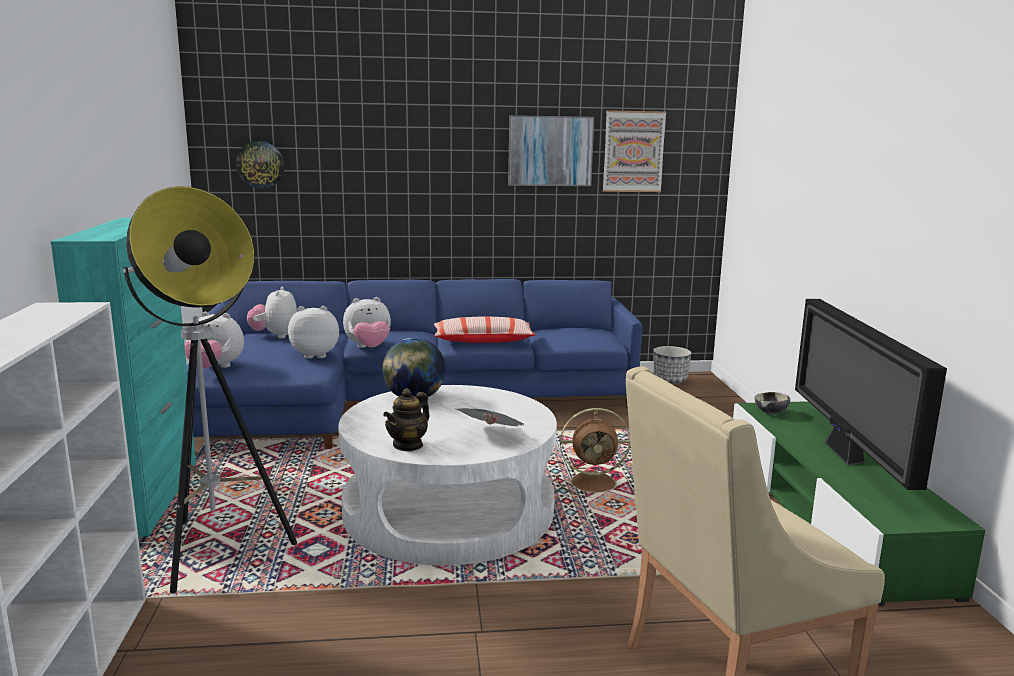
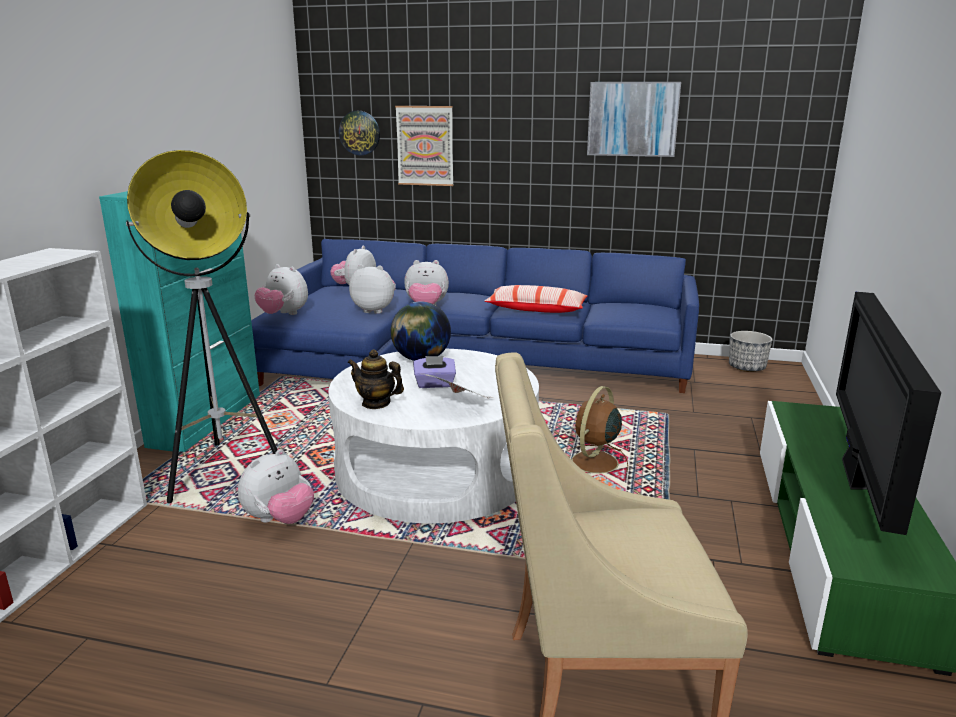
camera: 20 degrees right, 5 degrees up
(318, 587) = (279, 520): none -> plush toy
(408, 445) = (376, 403): teapot -> teapot turned 60 degrees clockwise
(450, 420) = (434, 384): none -> purple tissue box
(595, 483) = (593, 464): brown fan -> brown fan turned 105 degrees clockwise
(633, 151) = (725, 119): picture -> picture (425, 146)
(770, 413) = (801, 417): bowl -> none

